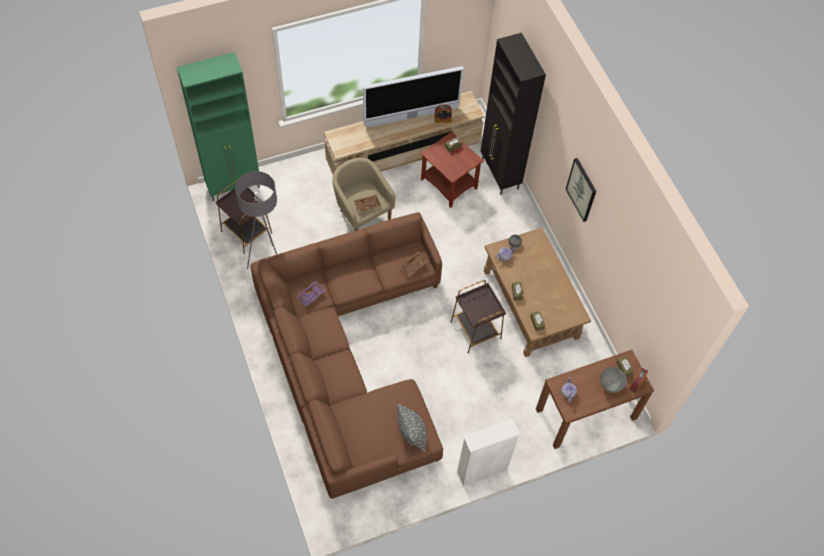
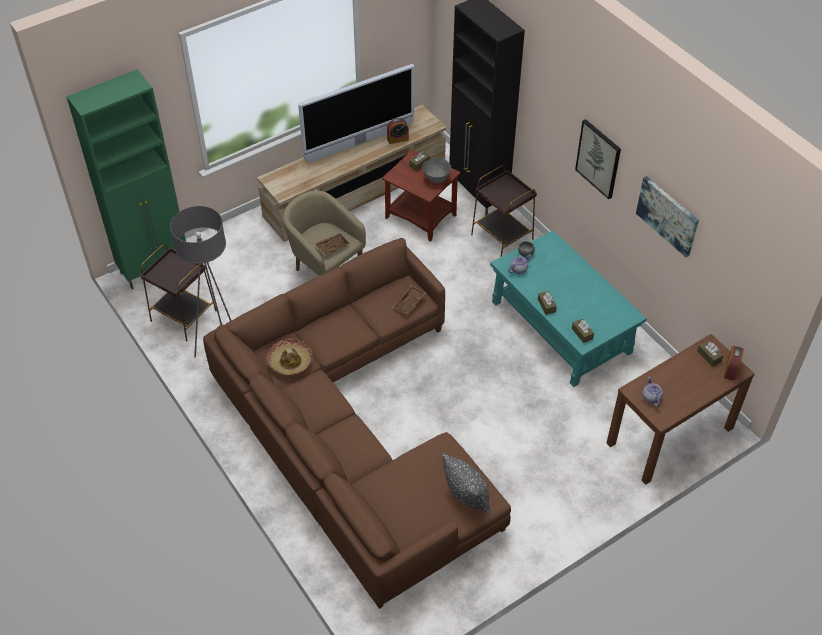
camera: 10 degrees left, 10 degrees down
(311, 296) = (290, 361): purple tray -> hat
(475, 331) = (503, 370): brown side table -> brown side table (502, 237)
(482, 471) = (563, 531): white bookcase -> none
(530, 304) = (560, 326): brown coffee table -> turquoise coffee table
(610, 385) = (700, 378): grey bowl -> grey bowl (436, 179)
(618, 253) = (667, 215): none -> picture

